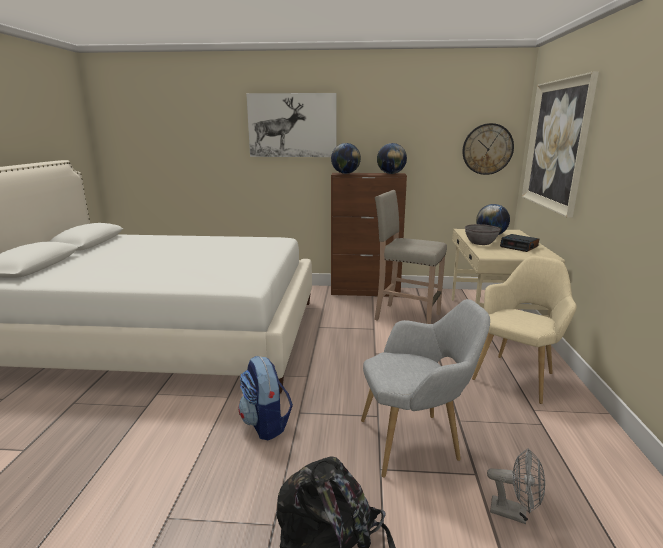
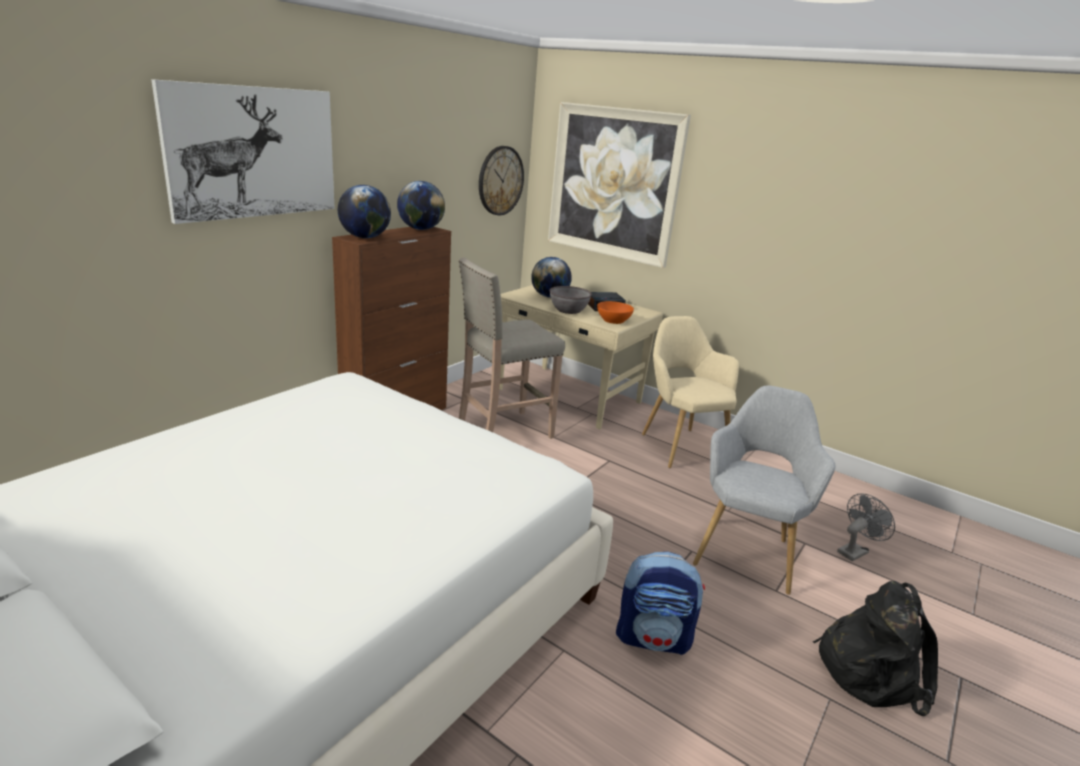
camera: 60 degrees left, 5 degrees up
(498, 253) = (613, 320): none -> orange bowl

